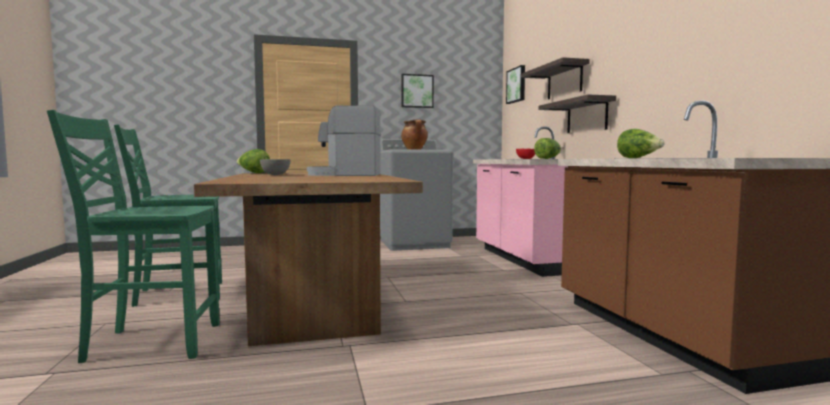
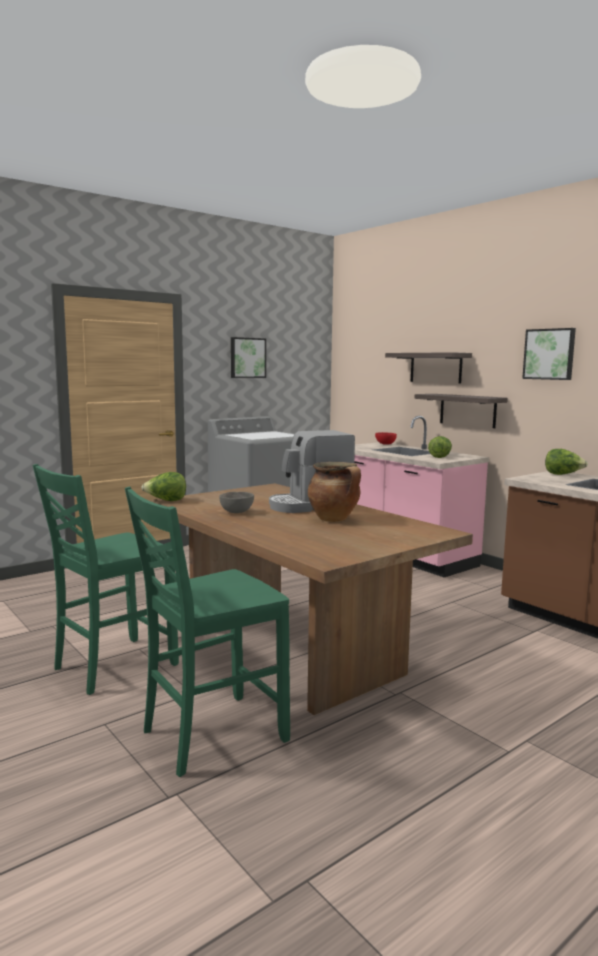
camera: 25 degrees left, 5 degrees up
(414, 149) = (261, 434): cooking pot -> cooking pot (334, 519)
(517, 85) = (358, 354): picture -> picture (549, 354)

